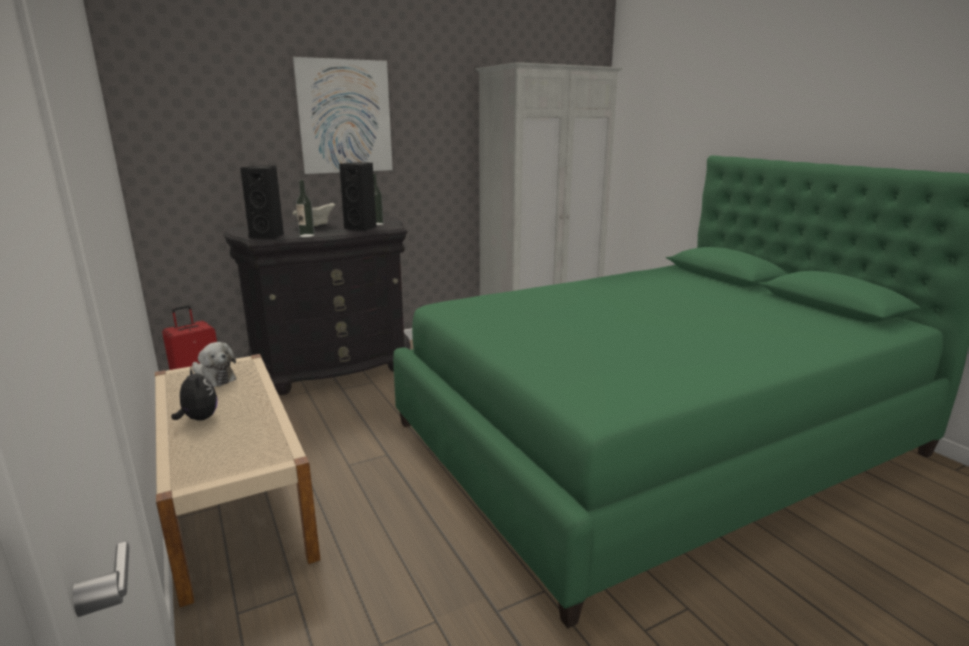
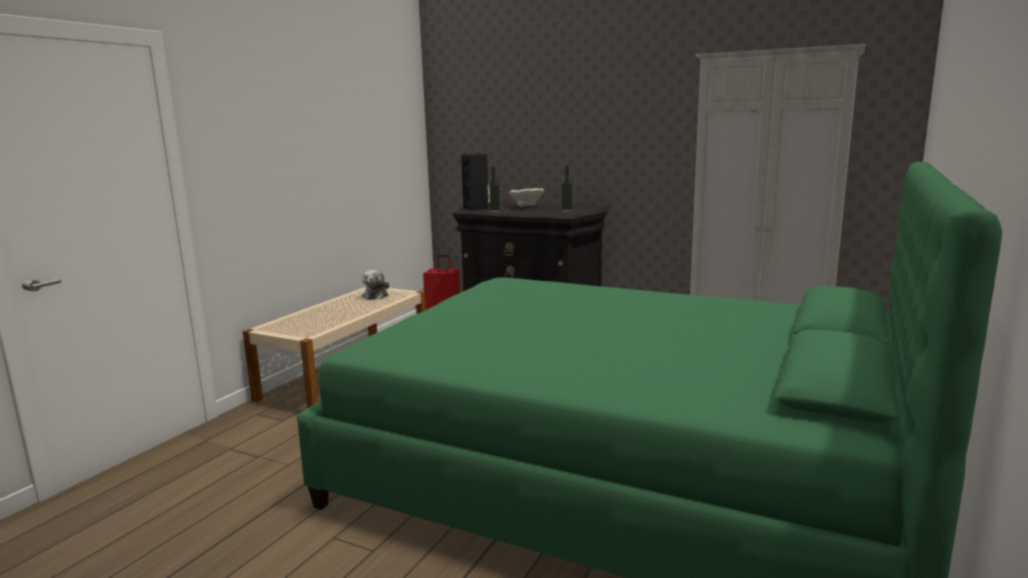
camera: 55 degrees right, 5 degrees down
(199, 419) = (326, 309): plush toy -> none
(345, 117) = (577, 114): picture -> none
(362, 228) = (544, 212): black speaker -> none

